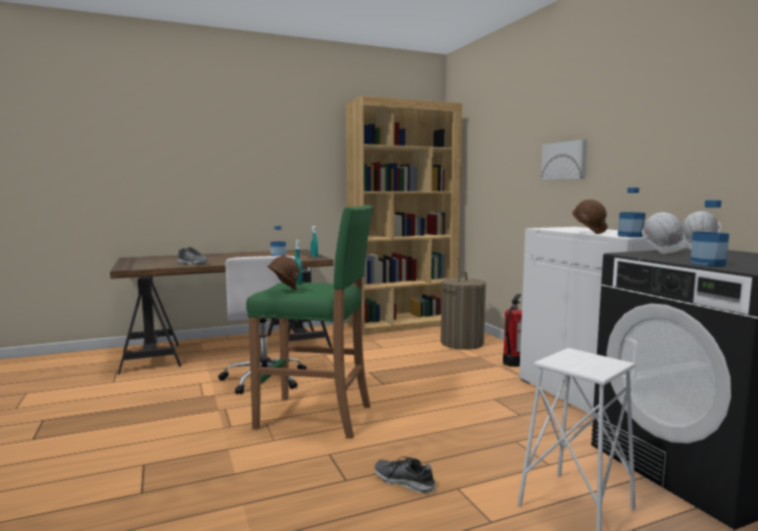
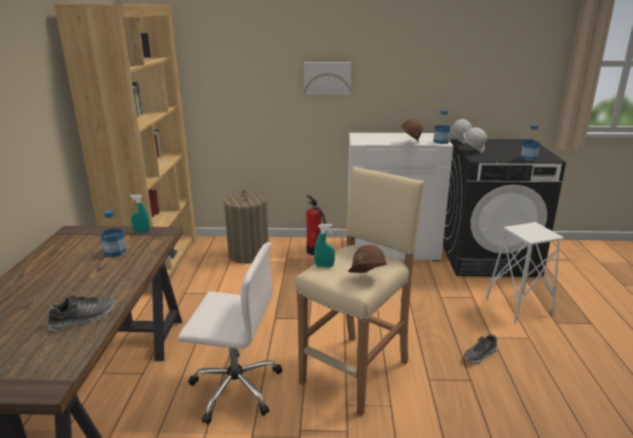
camera: 65 degrees left, 15 degrees up
(316, 417) = (356, 371): green stool -> beige stool

